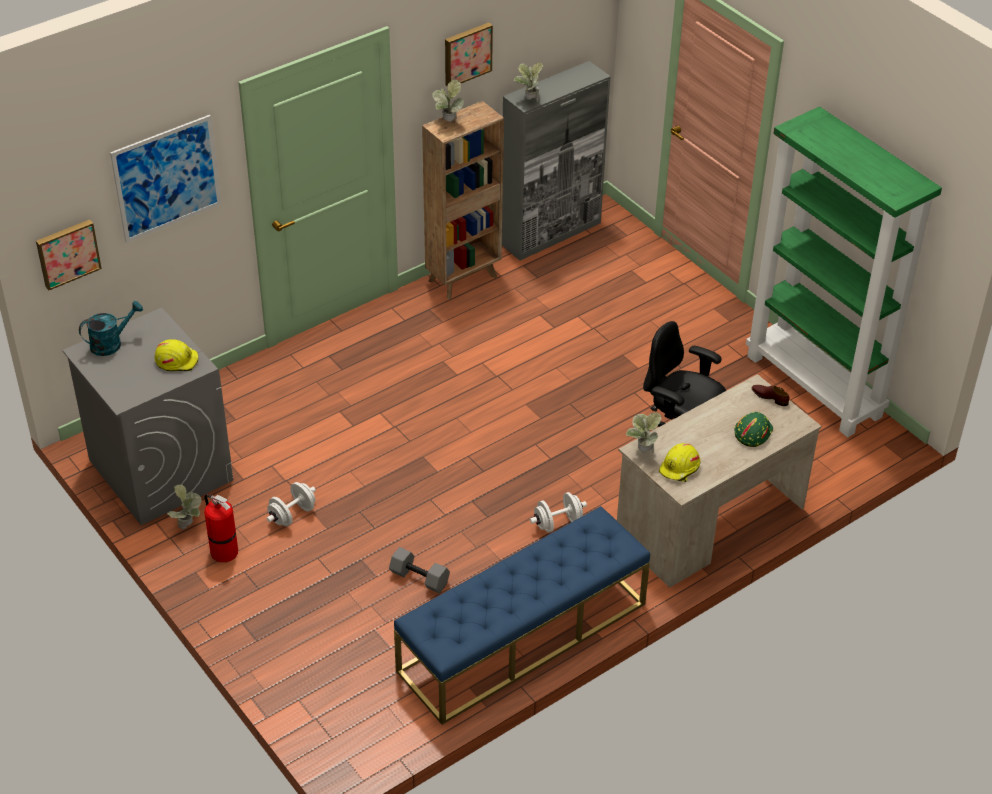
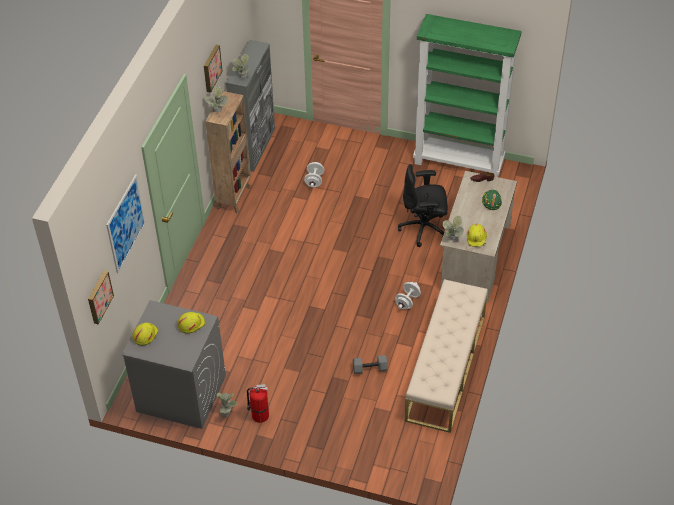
camera: 35 degrees left, 5 degrees up
(111, 343) = (145, 335): turquoise watering can -> yellow hard hat
(292, 515) = (275, 375): white dumbbell -> white dumbbell (314, 180)
(522, 637) = (445, 368): blue bench -> beige bench

